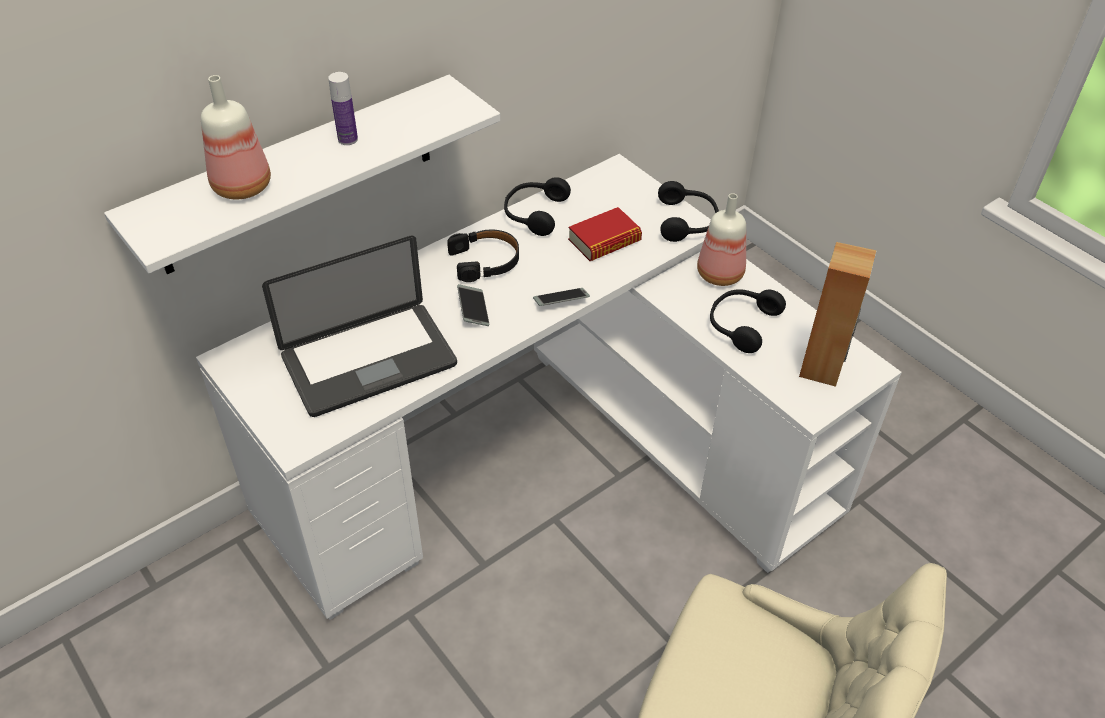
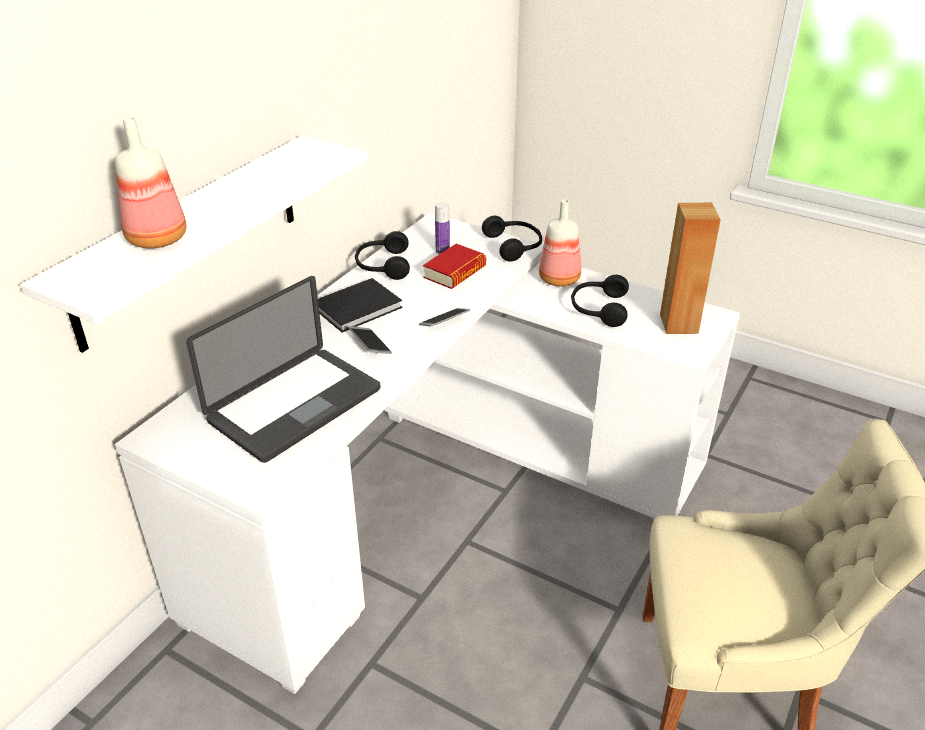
camera: 20 degrees left, 10 degrees down
(348, 139) = (239, 190): bottle -> bottle (442, 251)
(485, 261) = (360, 308): black headphones -> black book

